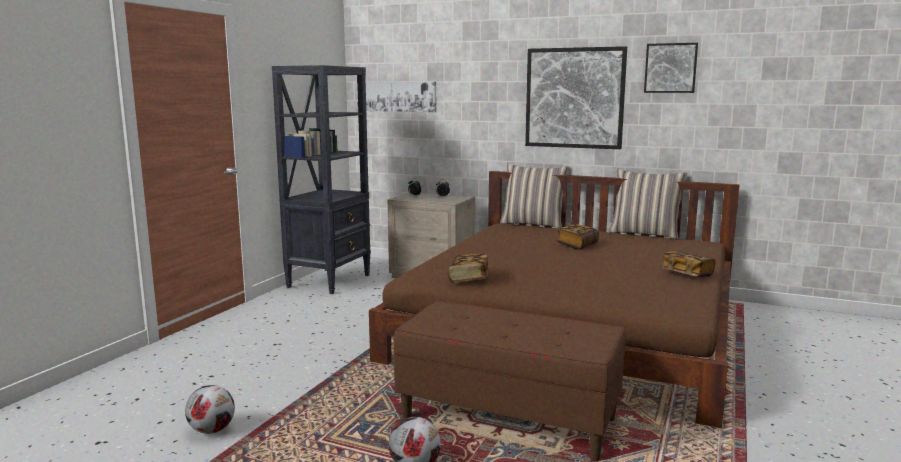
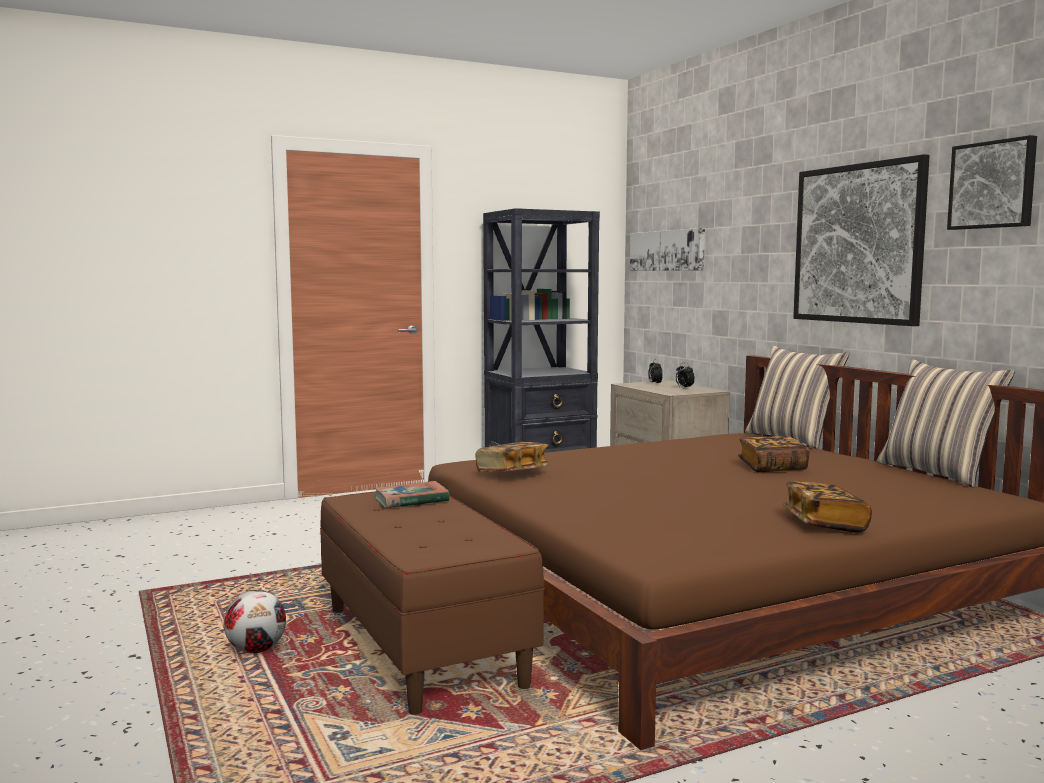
camera: 40 degrees right, 5 degrees down
(212, 430) = (192, 571): football -> none
(461, 314) = (411, 500): none -> book

